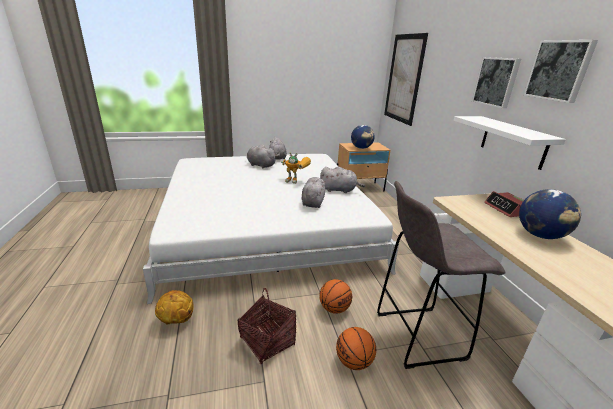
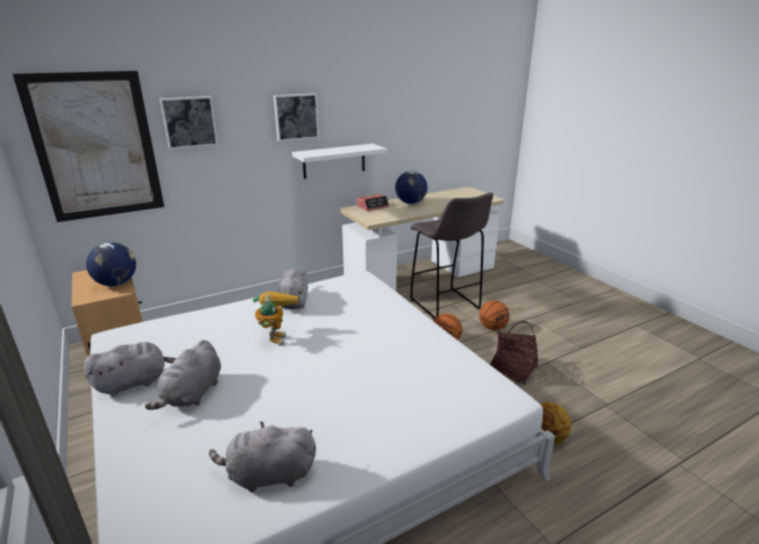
camera: 105 degrees left, 0 degrees up
(313, 202) = (346, 313): grey plush toy -> grey plush toy (268, 475)
(559, 70) = (350, 98): picture -> picture (189, 122)

